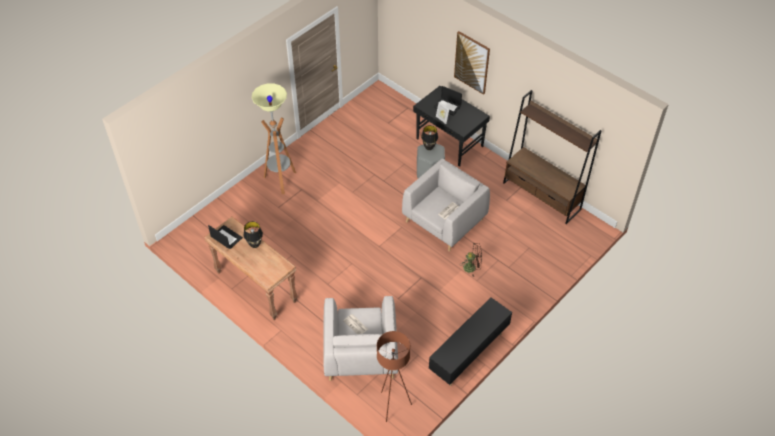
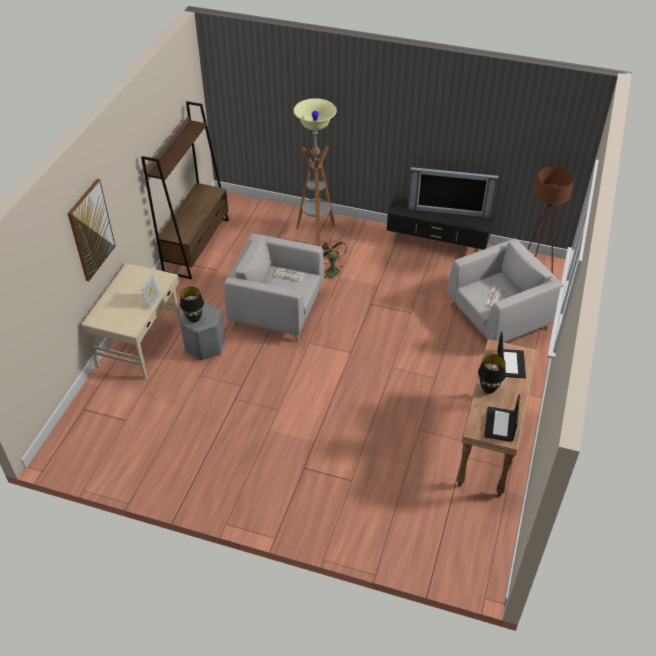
camera: 115 degrees left, 5 degrees down
(280, 180) = (301, 500): floor lamp -> floor lamp (316, 232)
(447, 106) = (124, 303): laptop -> laptop (510, 363)
(449, 143) = (141, 344): black desk -> beige desk
(472, 342) = (449, 210): none -> television

